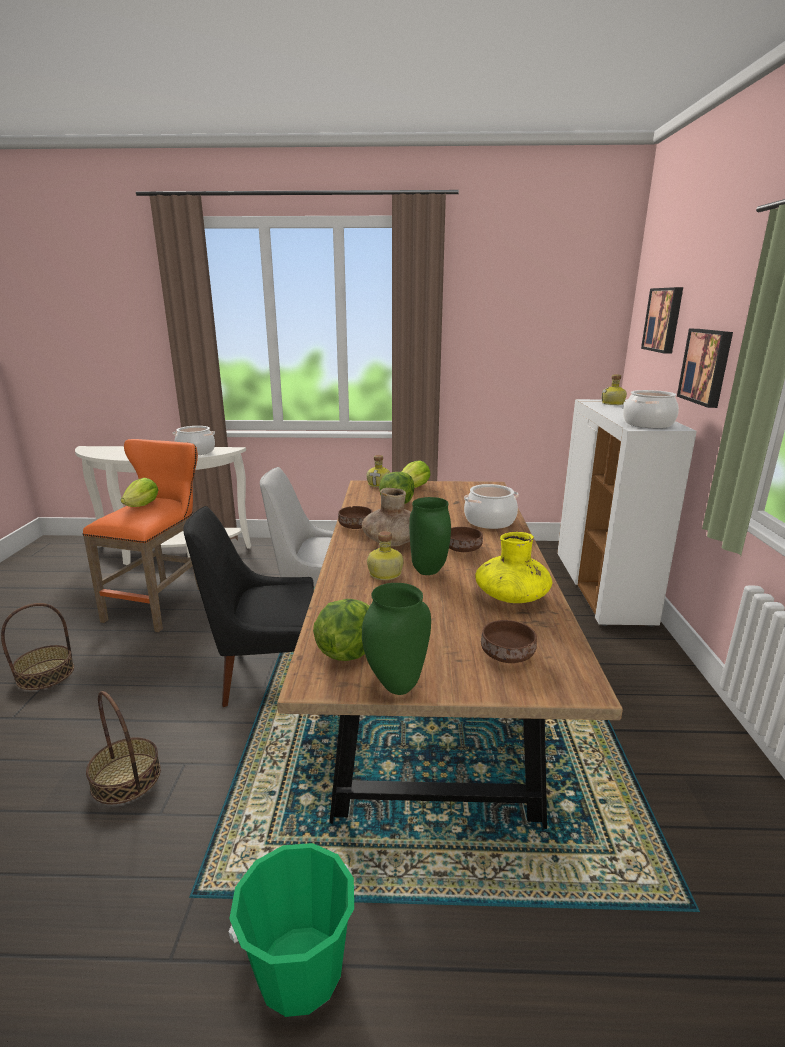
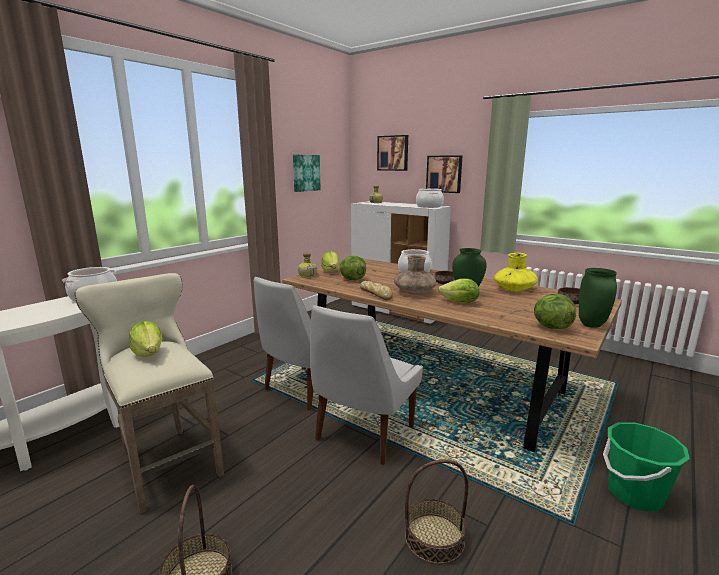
camera: 55 degrees left, 5 degrees down
(162, 602) = (166, 461): orange stool -> beige stool
(265, 675) = (363, 435): black chair -> white chair
(355, 526) = (376, 294): brown bowl -> bread
(384, 574) = (460, 303): bottle -> lettuce
(517, 347) = (305, 173): none -> picture

